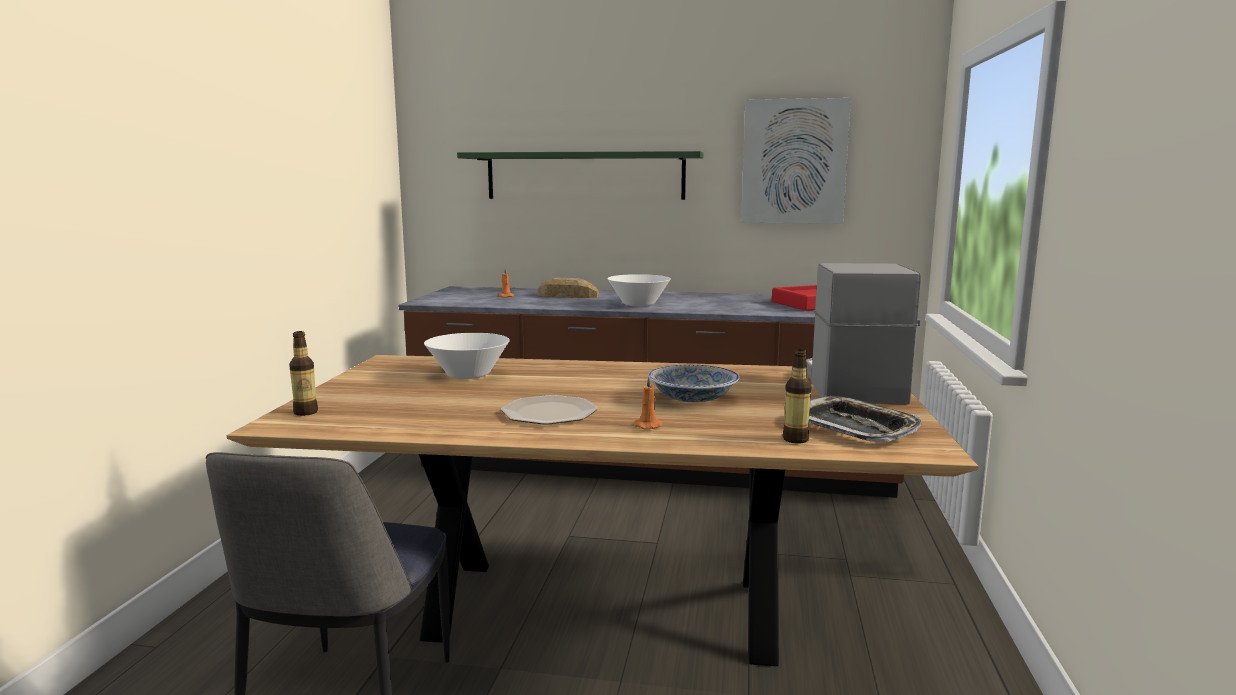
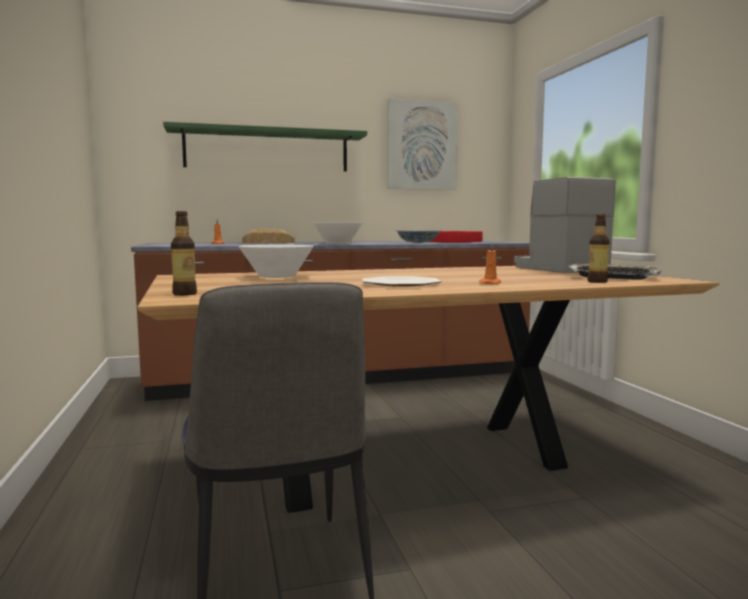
camera: 25 degrees left, 5 degrees down
(692, 399) = (480, 275): bowl -> bowl (418, 242)

